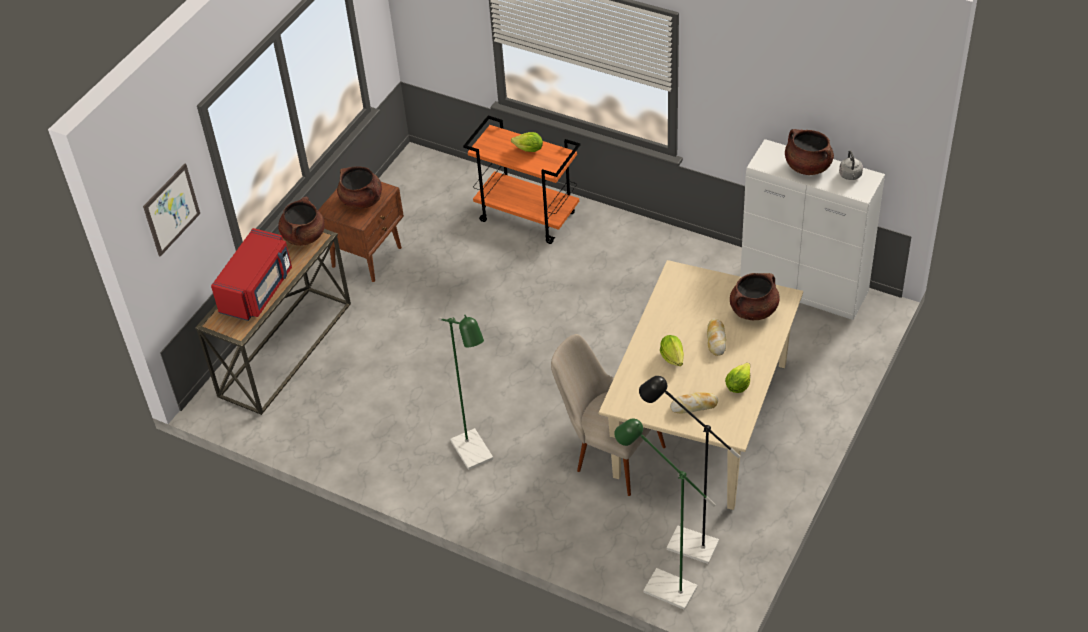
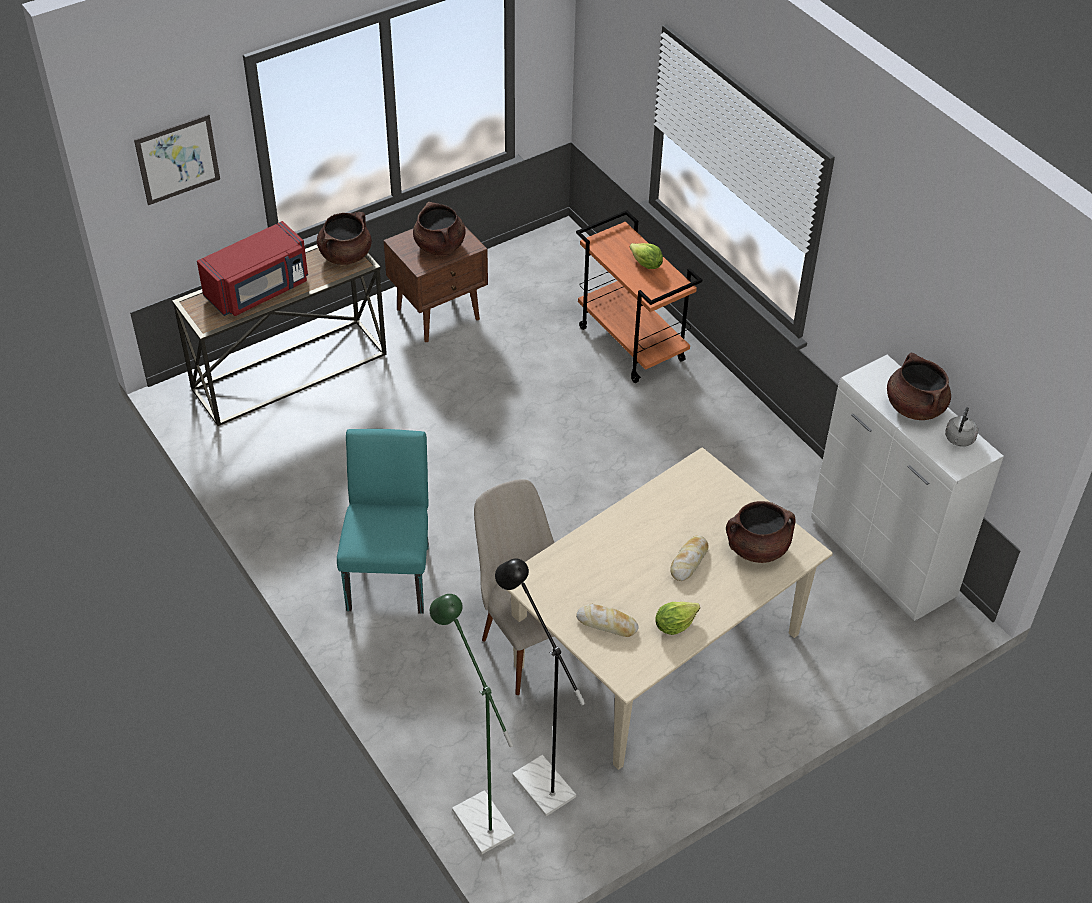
camera: 25 degrees right, 0 degrees up
(476, 456) = (390, 571): green floor lamp -> turquoise chair
(672, 357) = (625, 557): lettuce -> none

